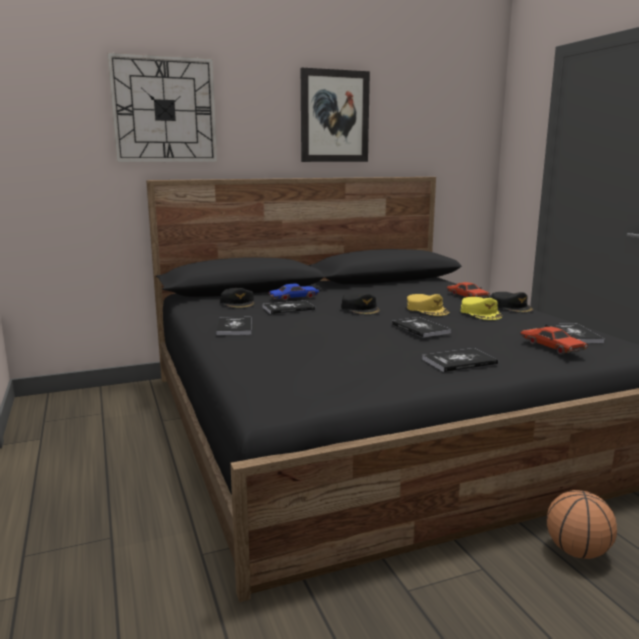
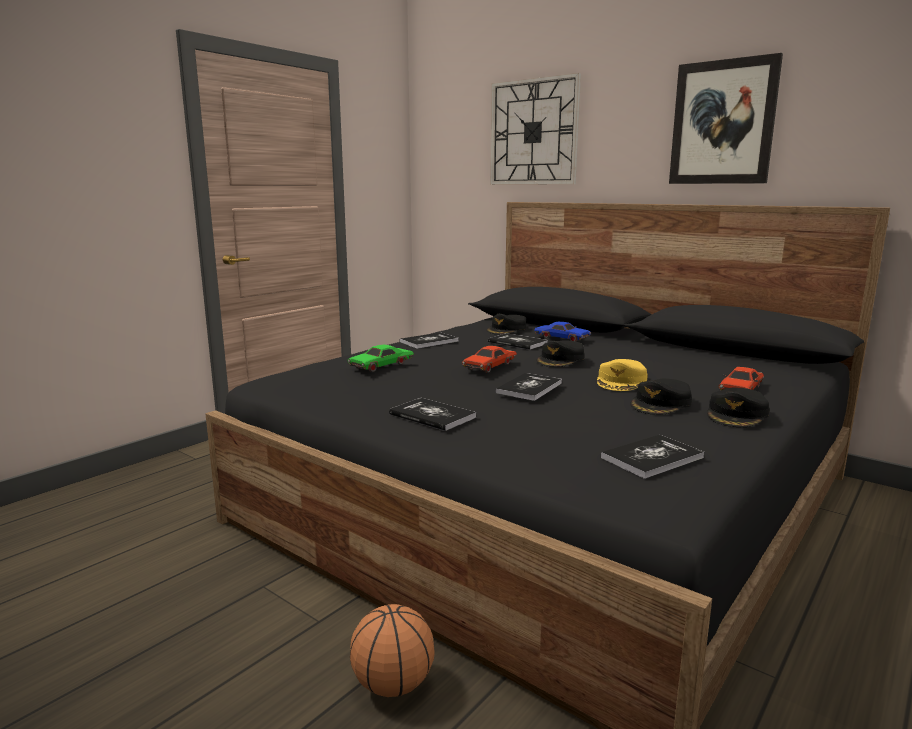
camera: 60 degrees right, 0 degrees up
(317, 349) = (381, 365): none -> green toy car
(481, 313) = (661, 404): yellow cap -> black cap
(551, 347) = (556, 448): red toy car -> red toy car (490, 366)

